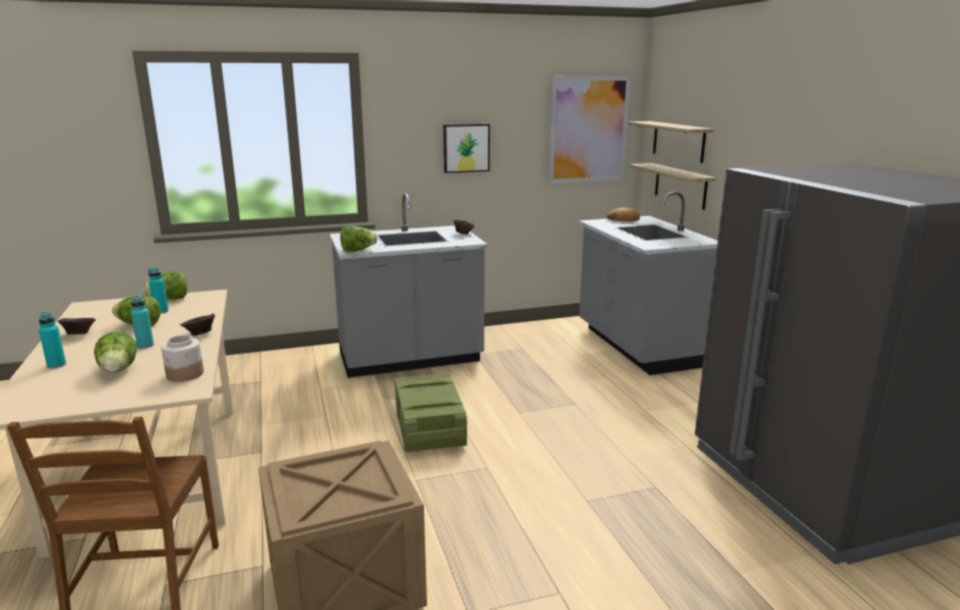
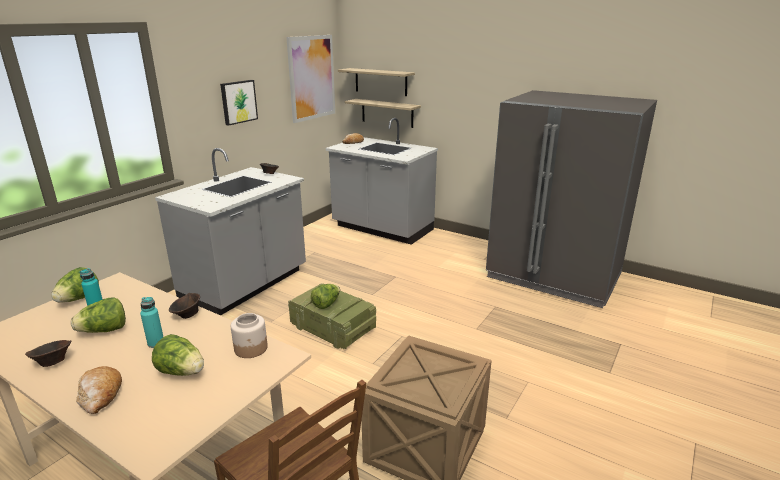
camera: 40 degrees left, 5 degrees up
(56, 365) = (100, 395): turquoise bottle -> bread
(357, 250) = (217, 205): lettuce -> lettuce (326, 304)

